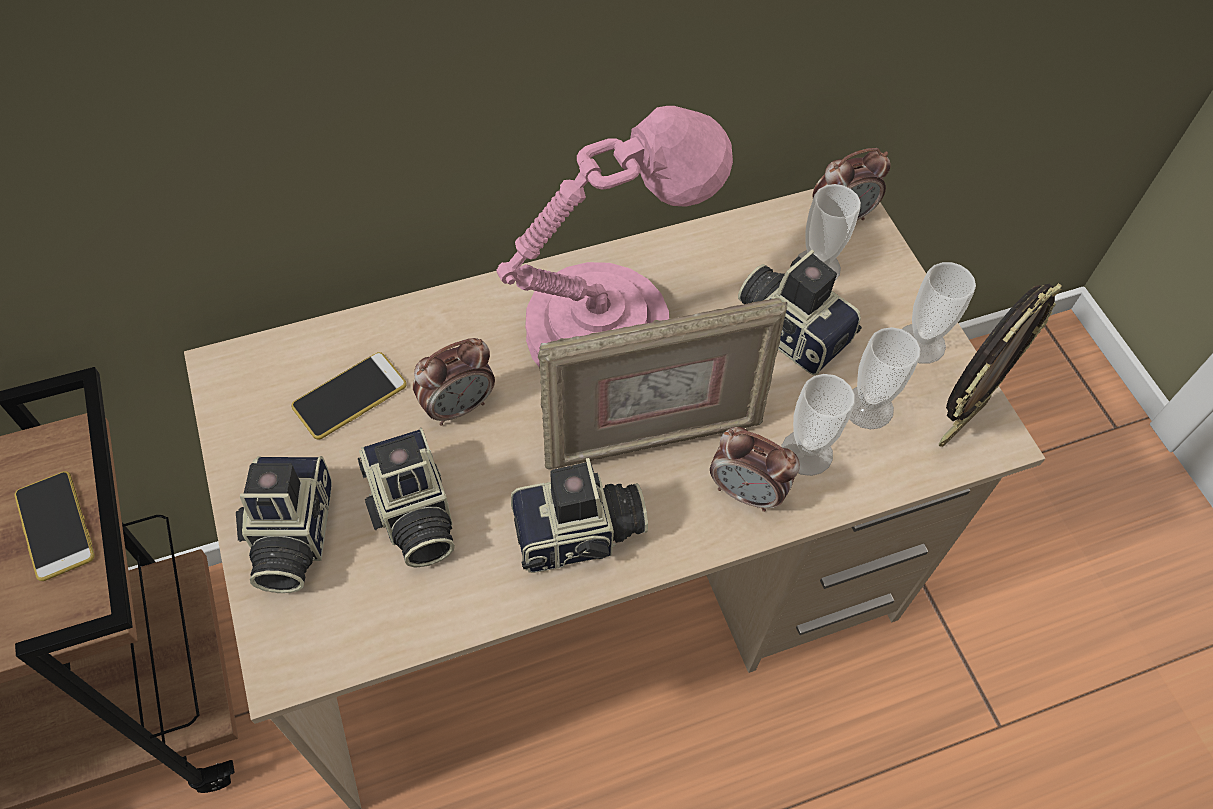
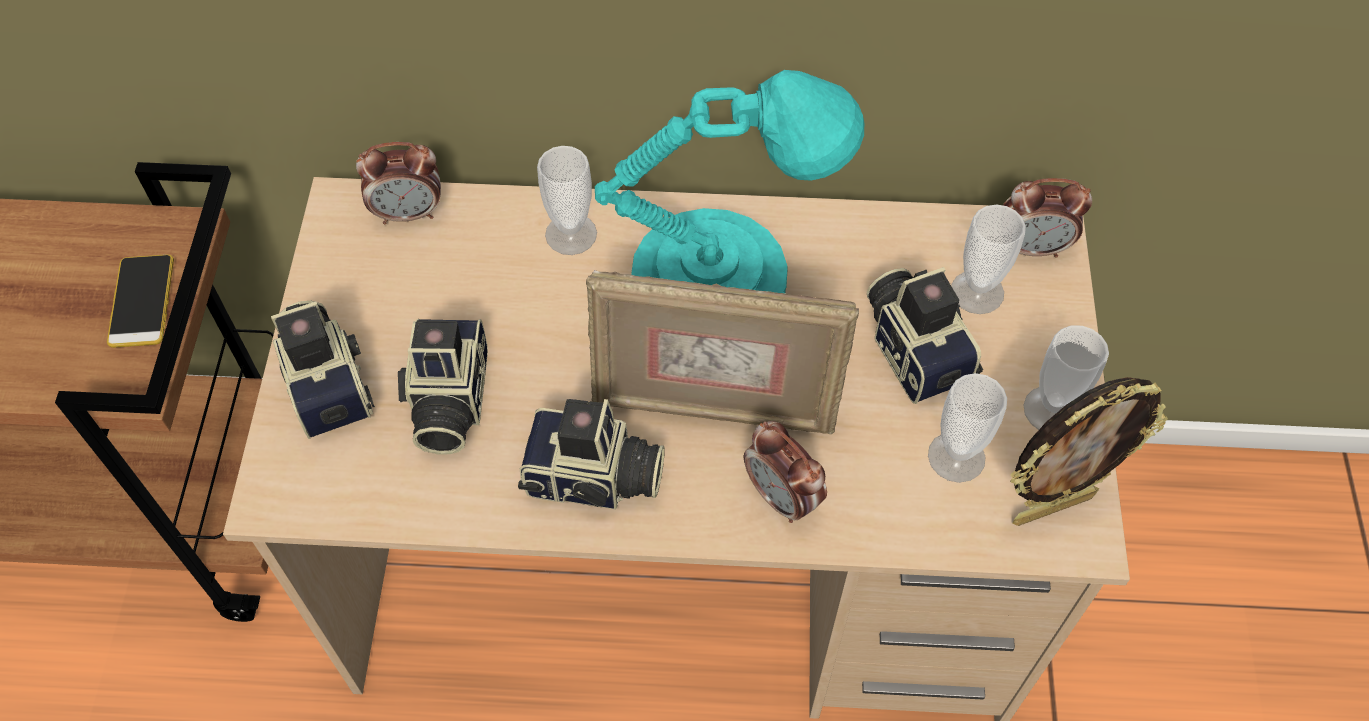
camera: 25 degrees right, 0 degrees up
(290, 536) = (329, 382): camera -> camera turned 135 degrees clockwise
(349, 396) = (442, 269): phone -> none
(458, 406) = (538, 313): alarm clock -> alarm clock (409, 213)
(608, 328) = (723, 284): pink table lamp -> turquoise table lamp
(806, 453) = (865, 480): cup -> cup (571, 234)

